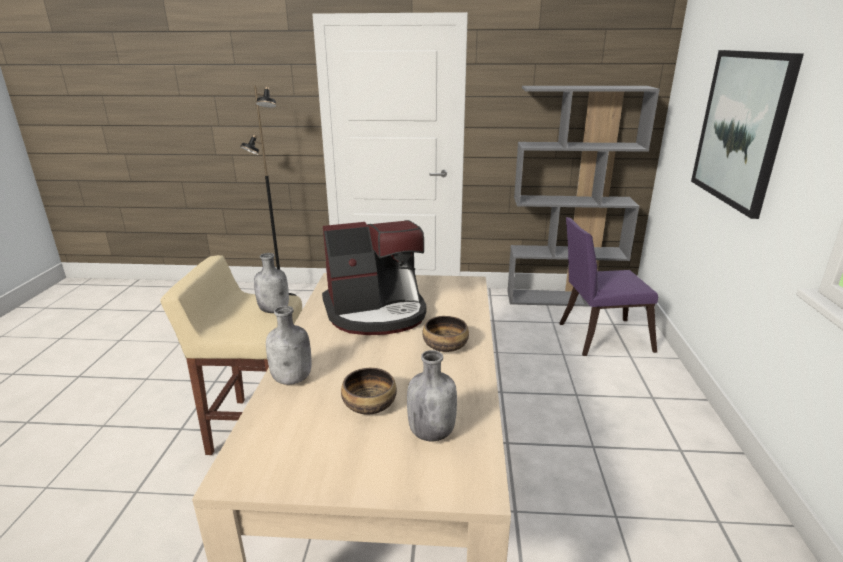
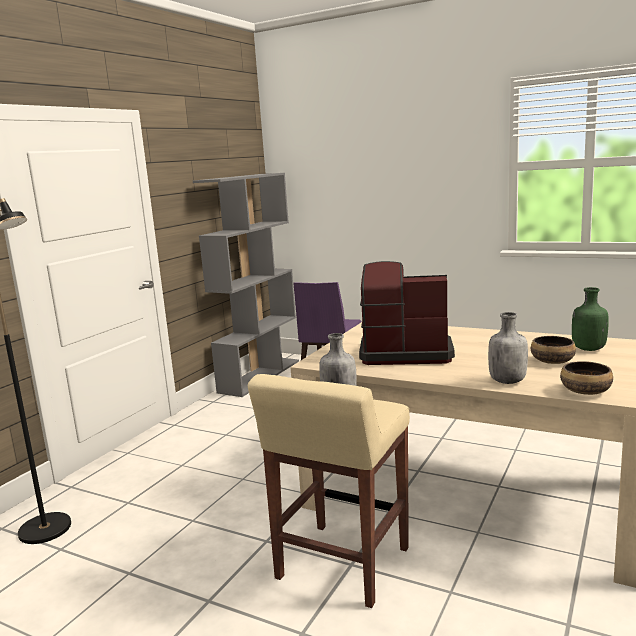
camera: 65 degrees left, 10 degrees down
(376, 312) = (404, 352): coffee machine -> coffee machine turned 90 degrees counterclockwise
(431, 432) = (587, 349): grey bottle -> green bottle
(445, 345) = (476, 338): bowl -> bowl (585, 391)
(741, 128) = (386, 184): picture -> none

